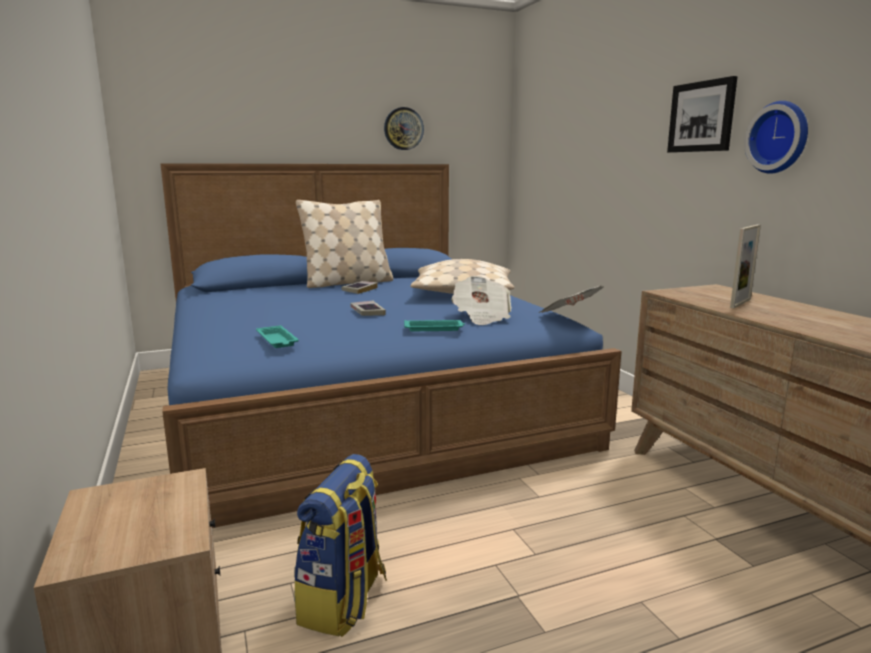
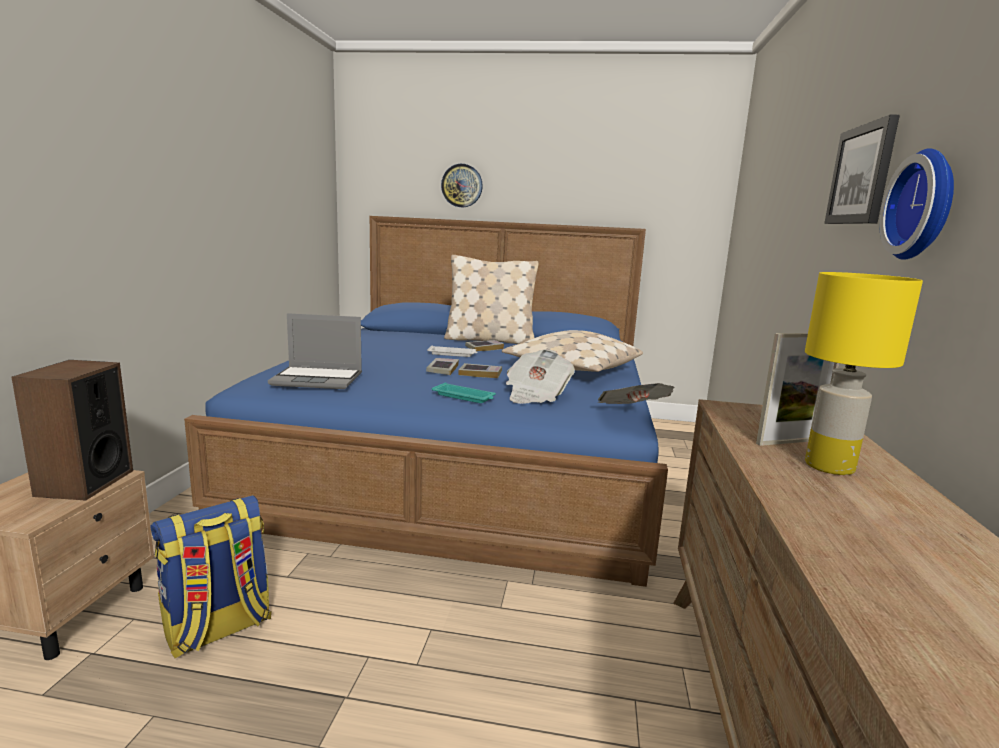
camera: 30 degrees right, 0 degrees up
(164, 495) = (84, 483): none -> speaker
(277, 340) = (319, 379): turquoise tray -> laptop
(345, 299) = (453, 354): none -> white tray
(403, 128) = (600, 189): wall clock -> wall clock (462, 185)
(406, 310) = (480, 374): none -> book
(784, 311) = (828, 467): none -> yellow table lamp

